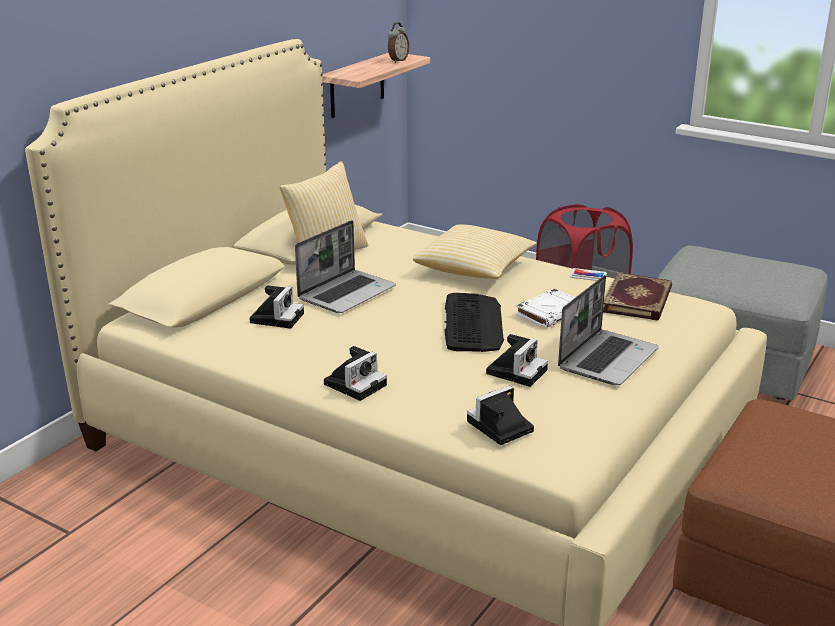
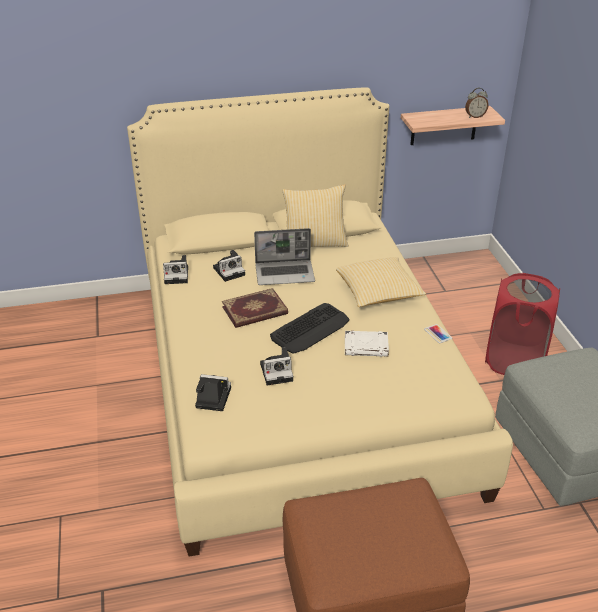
camera: 45 degrees right, 10 degrees up
(356, 383) = (198, 331): camera -> camera (177, 275)
(607, 358) = (341, 395): laptop -> none
(638, 300) = (434, 369): book -> book (255, 311)

